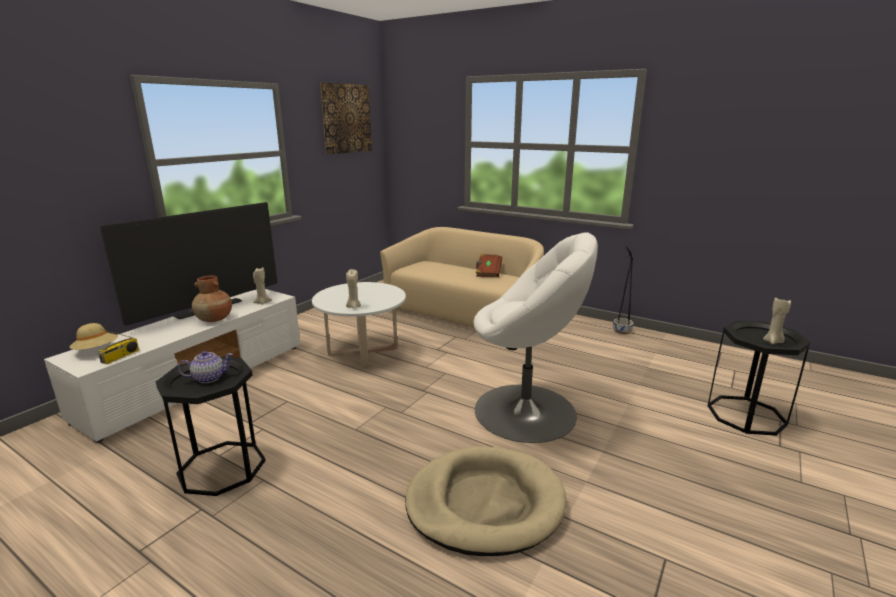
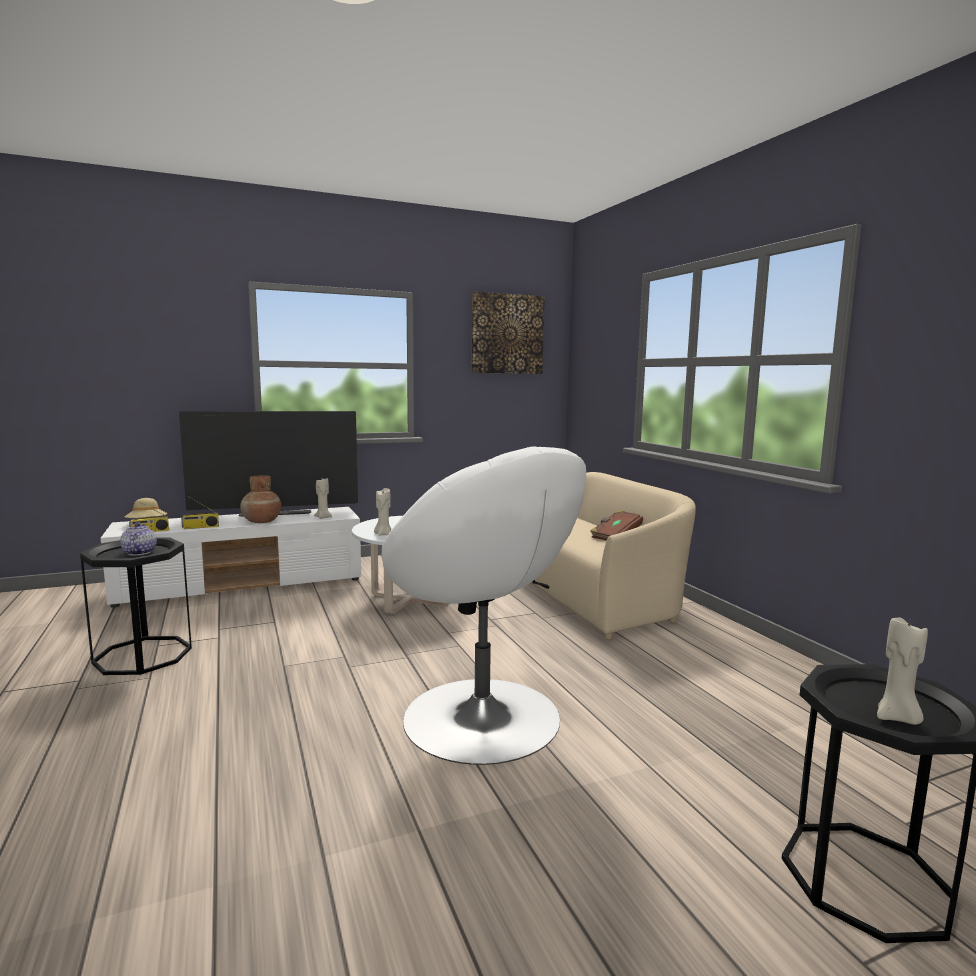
camera: 35 degrees right, 10 degrees down
(166, 339) = (200, 527): none -> radio
(208, 378) = (139, 552): teapot -> teapot turned 120 degrees counterclockwise
(484, 503) = (270, 790): beige dog bed -> none
(621, 331) = (803, 672): black planter -> none

